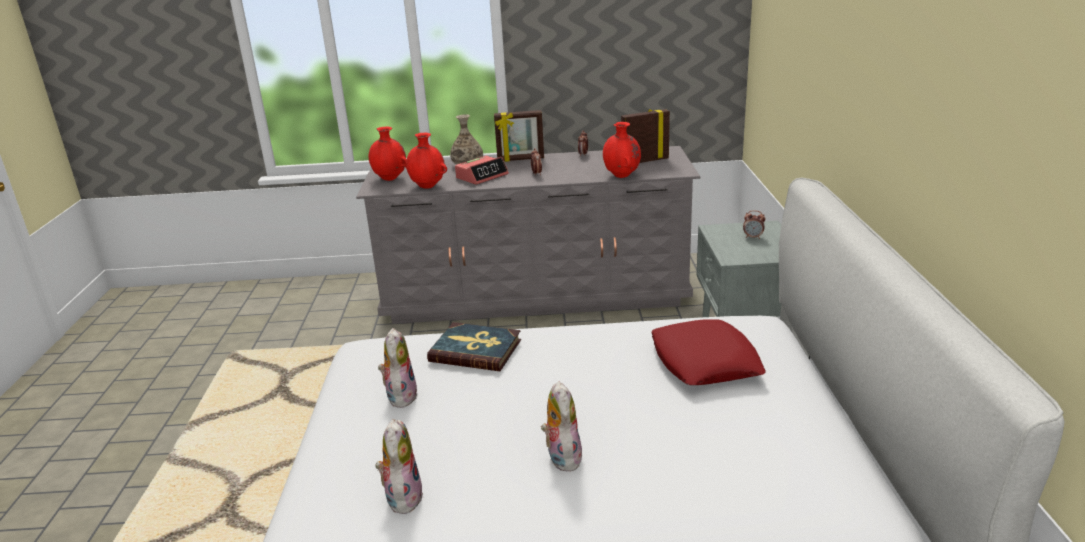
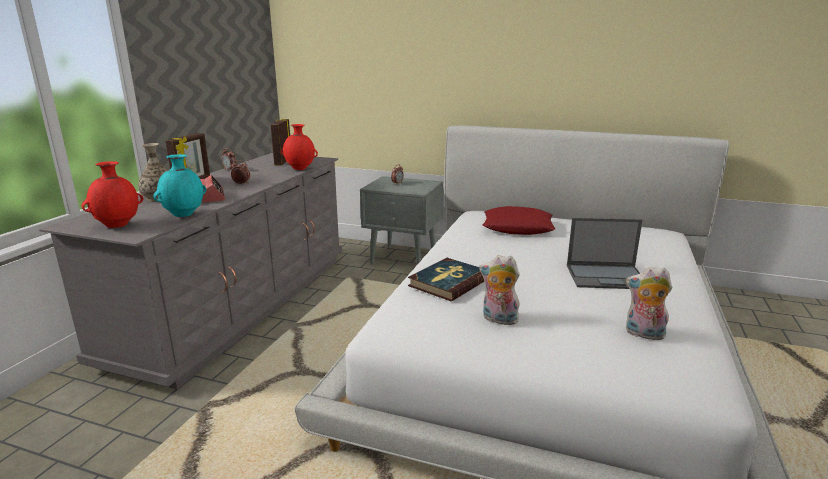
camera: 70 degrees left, 5 degrees down
(428, 186) = (184, 215): red vase -> turquoise vase
(561, 457) = (607, 277): plush toy -> laptop

